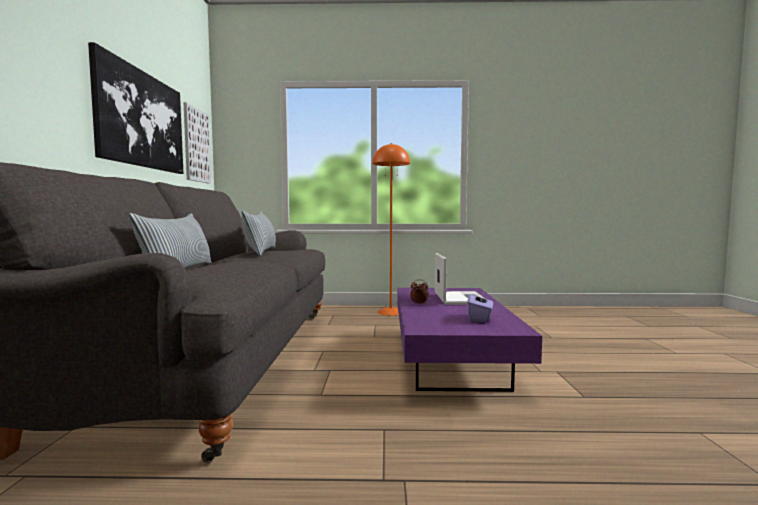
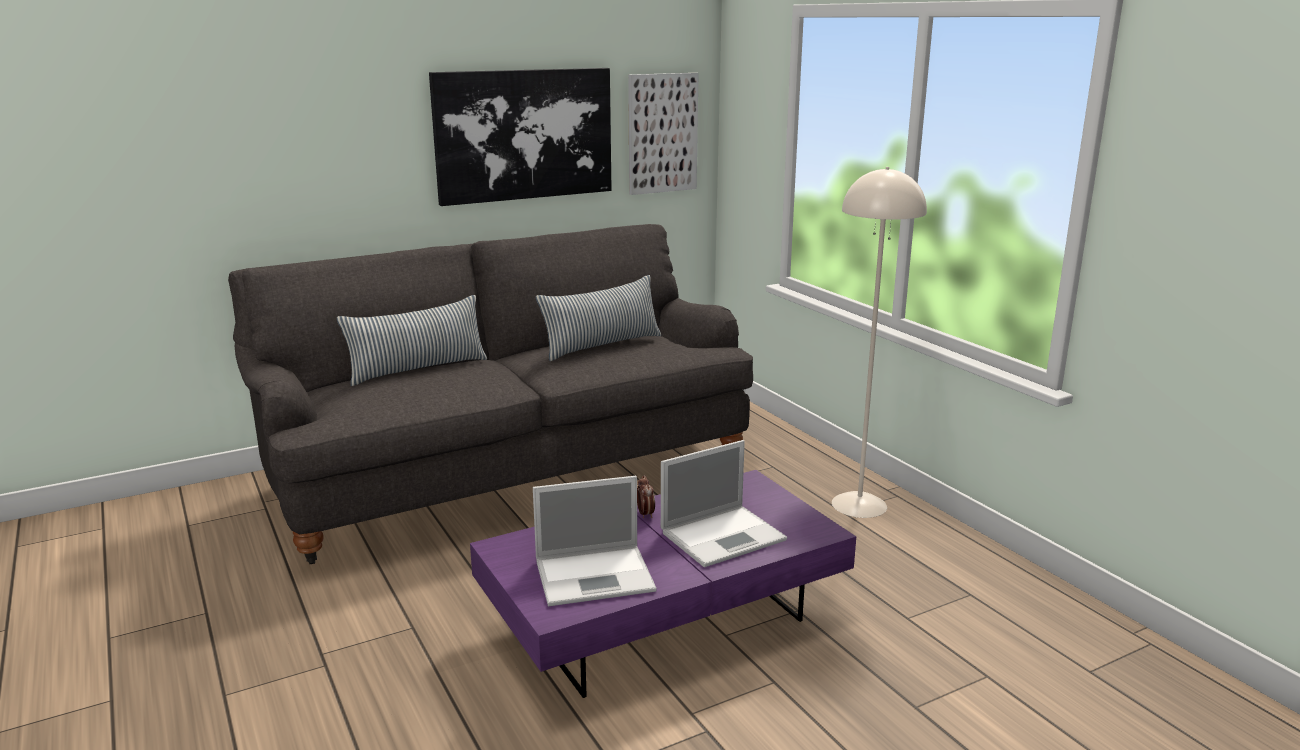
camera: 60 degrees right, 15 degrees up
(391, 312) = (859, 504): orange floor lamp -> beige floor lamp
(480, 318) = (597, 575): purple tissue box -> laptop

